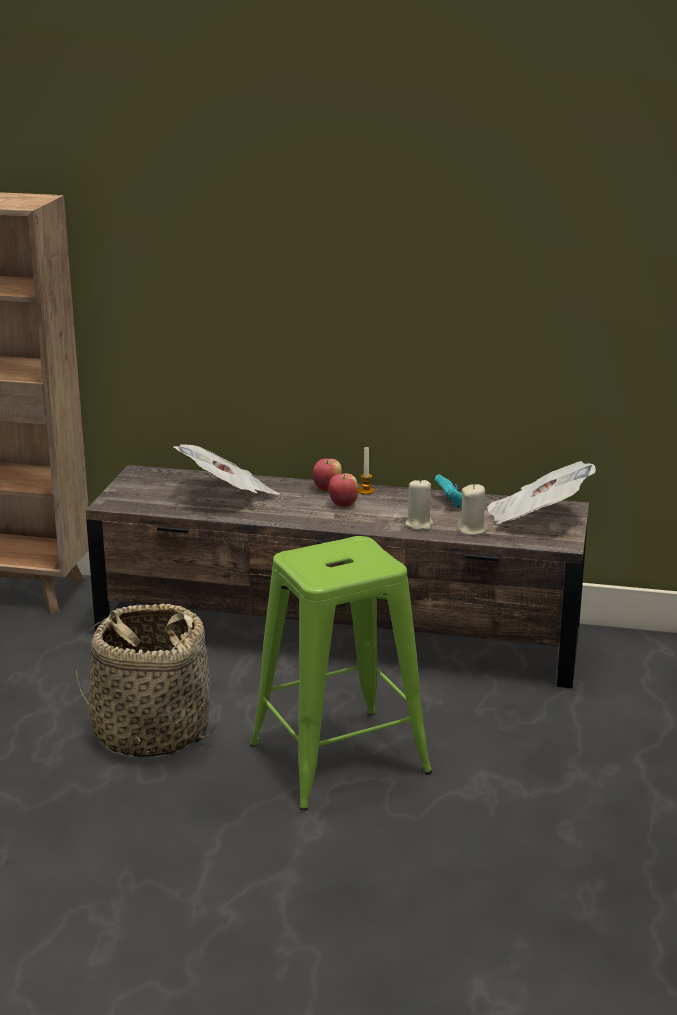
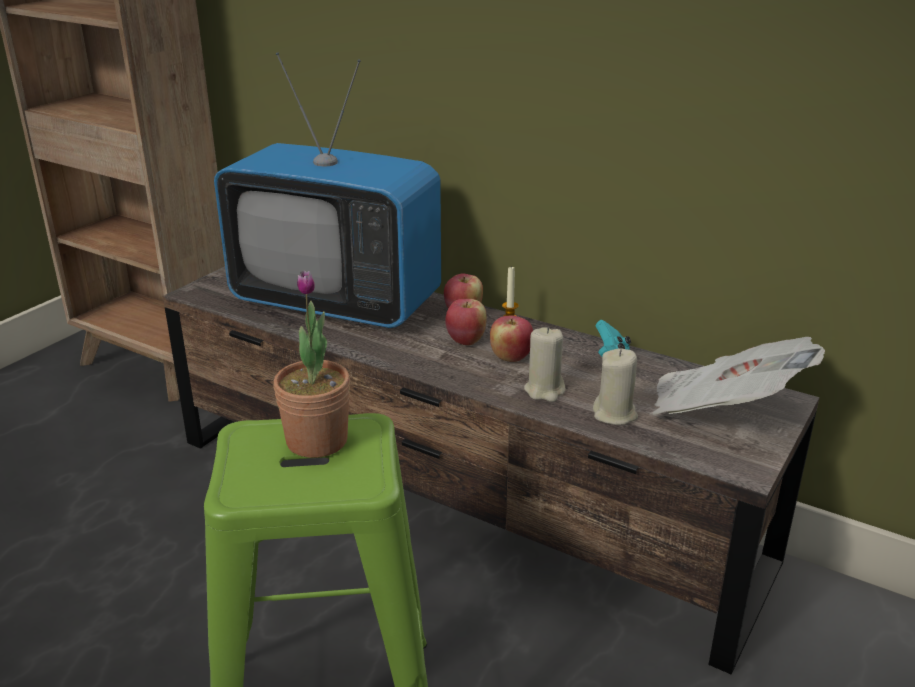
camera: 20 degrees right, 5 degrees up
(150, 732) = (136, 602): basket -> none
(228, 495) = (337, 303): newspaper -> television
(338, 553) = (317, 441): none -> potted plant
(382, 509) = (510, 357): none -> apple

